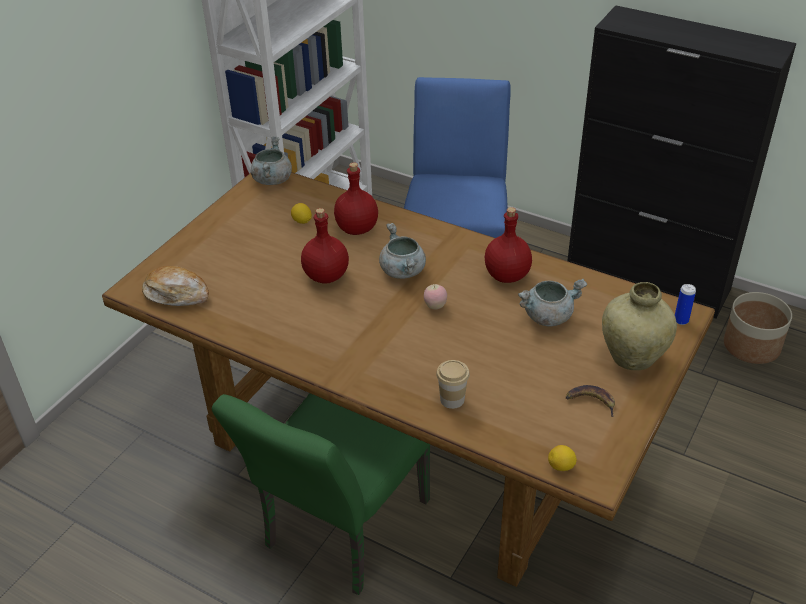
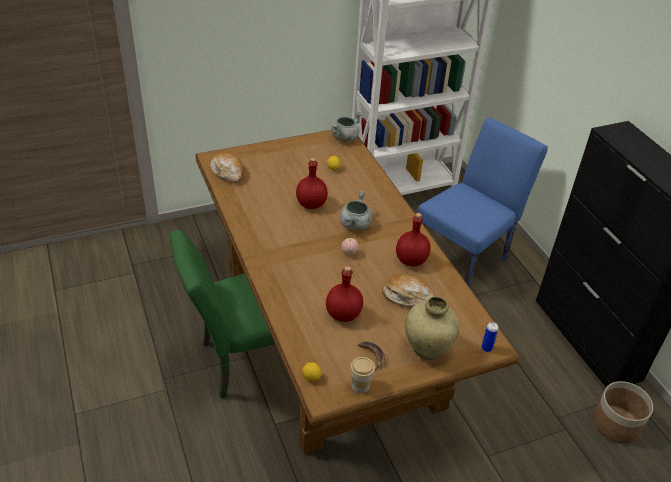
camera: 35 degrees right, 0 degrees up
(358, 228) = (358, 188): red bottle -> red bottle (344, 315)
(452, 399) = (298, 306): cup -> cup (360, 385)
(548, 316) = (407, 296): grey cooking pot -> bread

